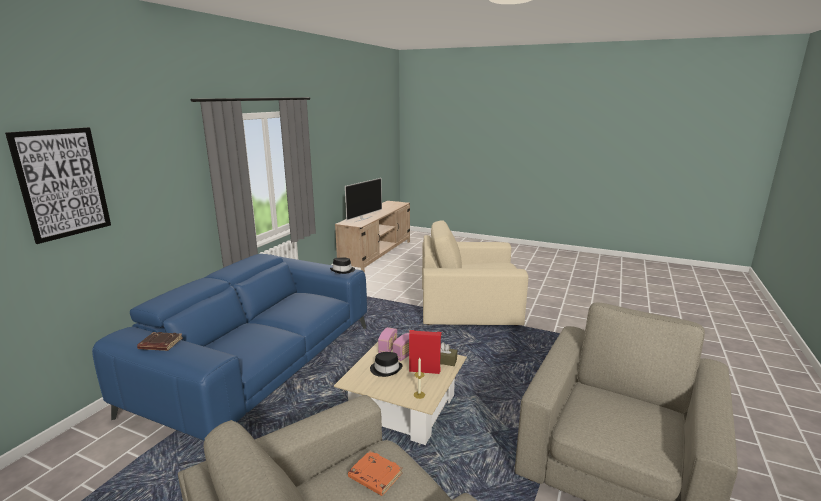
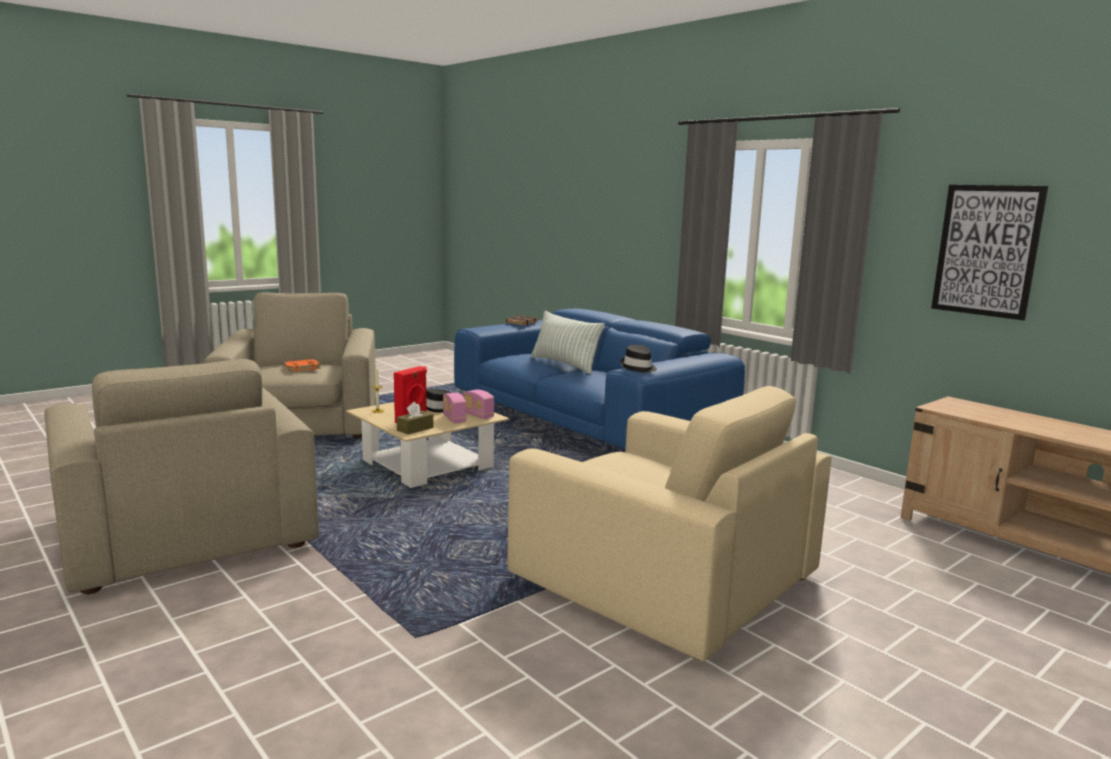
camera: 115 degrees right, 5 degrees down
(62, 183) = (588, 193): picture -> picture (986, 250)
(261, 326) = (564, 364): none -> pillow
(363, 219) = (1001, 417): television -> none
(469, 306) = (661, 576): beige armchair -> beige armchair turned 105 degrees clockwise

